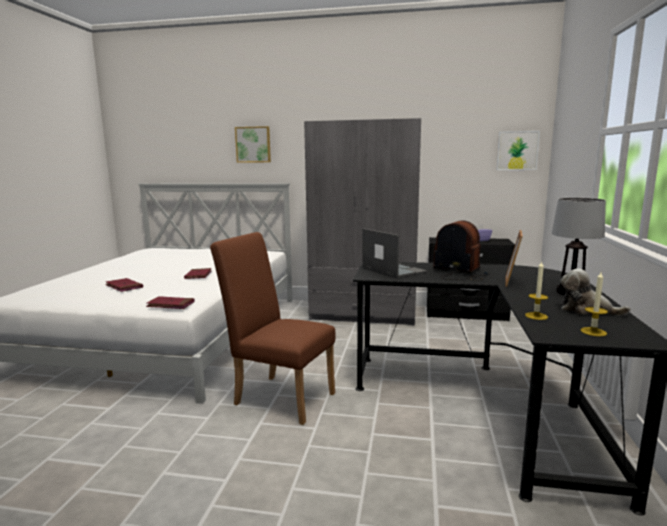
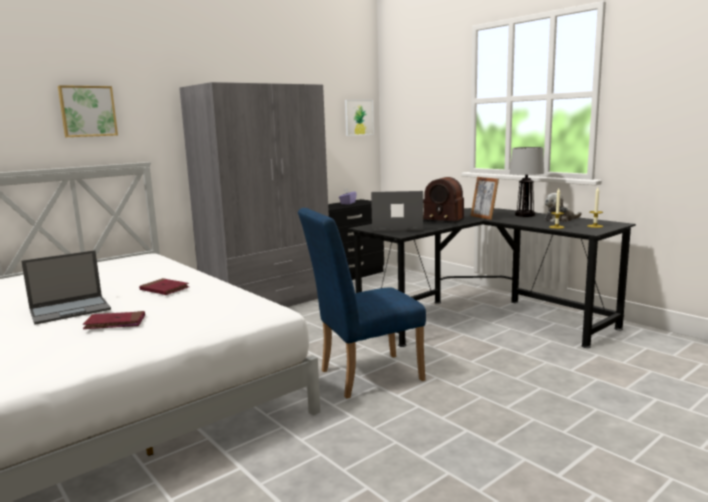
camera: 50 degrees left, 0 degrees up
(137, 273) = (71, 310): none -> laptop
(170, 305) = (253, 312): red book -> none
(279, 396) = (363, 376): brown chair -> blue chair
(459, 273) = (440, 220): radio -> radio turned 135 degrees counterclockwise

